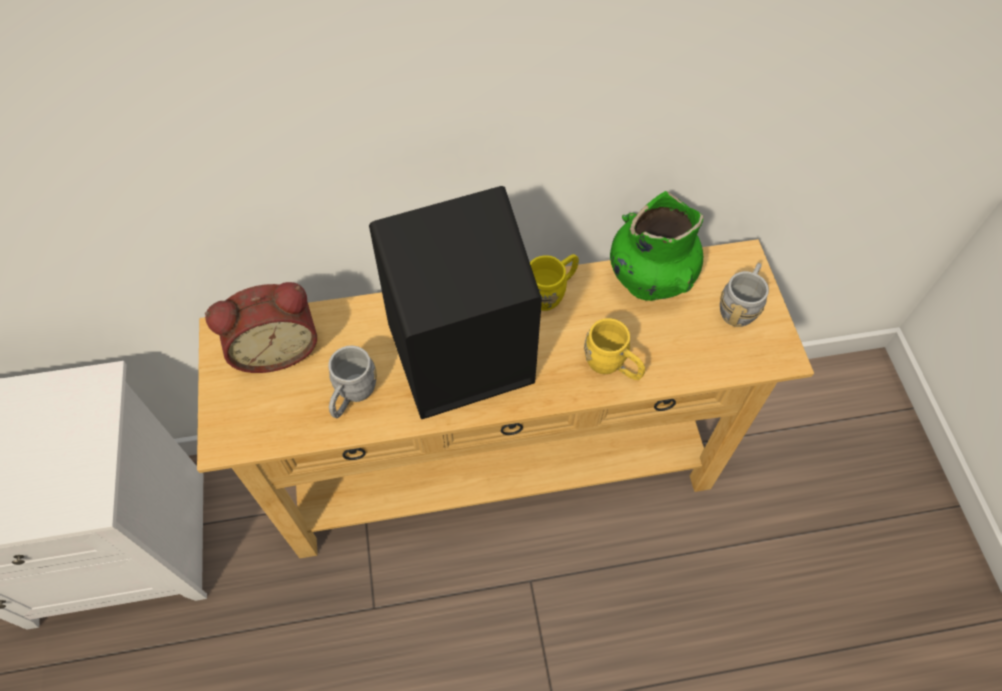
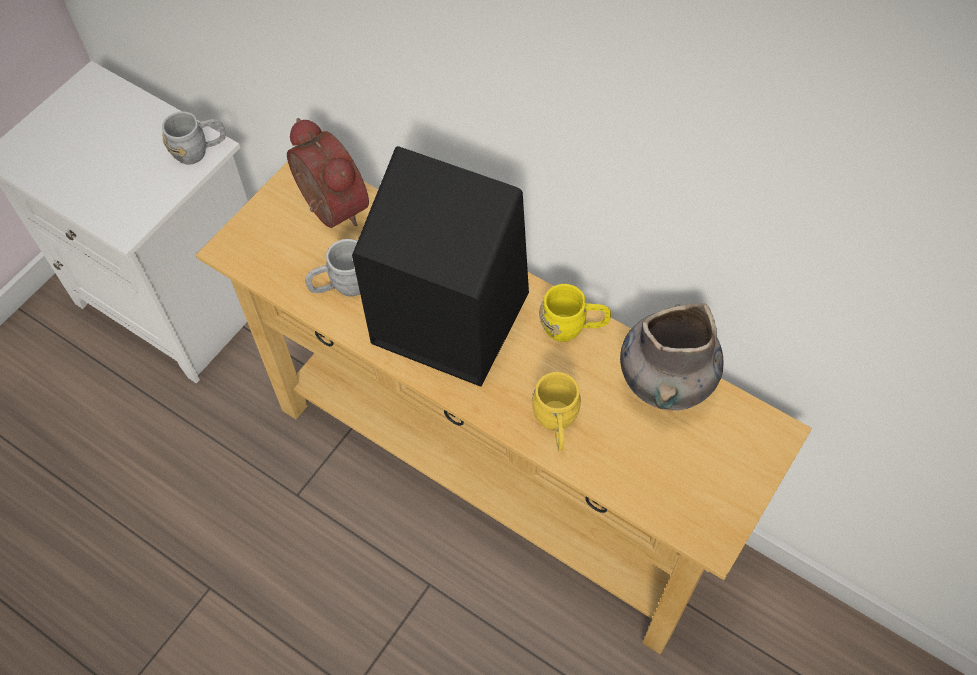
camera: 45 degrees right, 0 degrees up
(276, 347) = (328, 209): alarm clock -> alarm clock turned 150 degrees counterclockwise
(647, 282) = (664, 383): green vase -> grey vase
(740, 306) = (723, 468): grey mug -> grey mug (199, 151)

